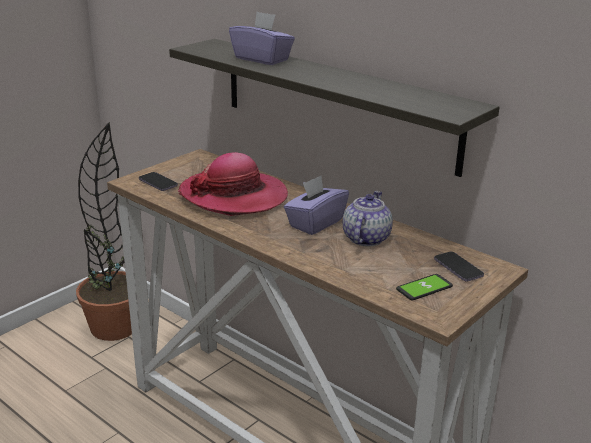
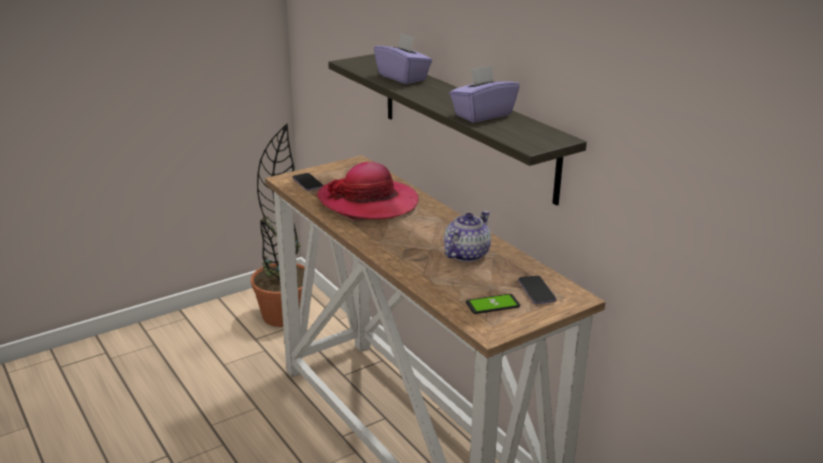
camera: 15 degrees right, 0 degrees up
(315, 223) = (428, 235): purple tissue box -> purple tissue box (482, 115)

